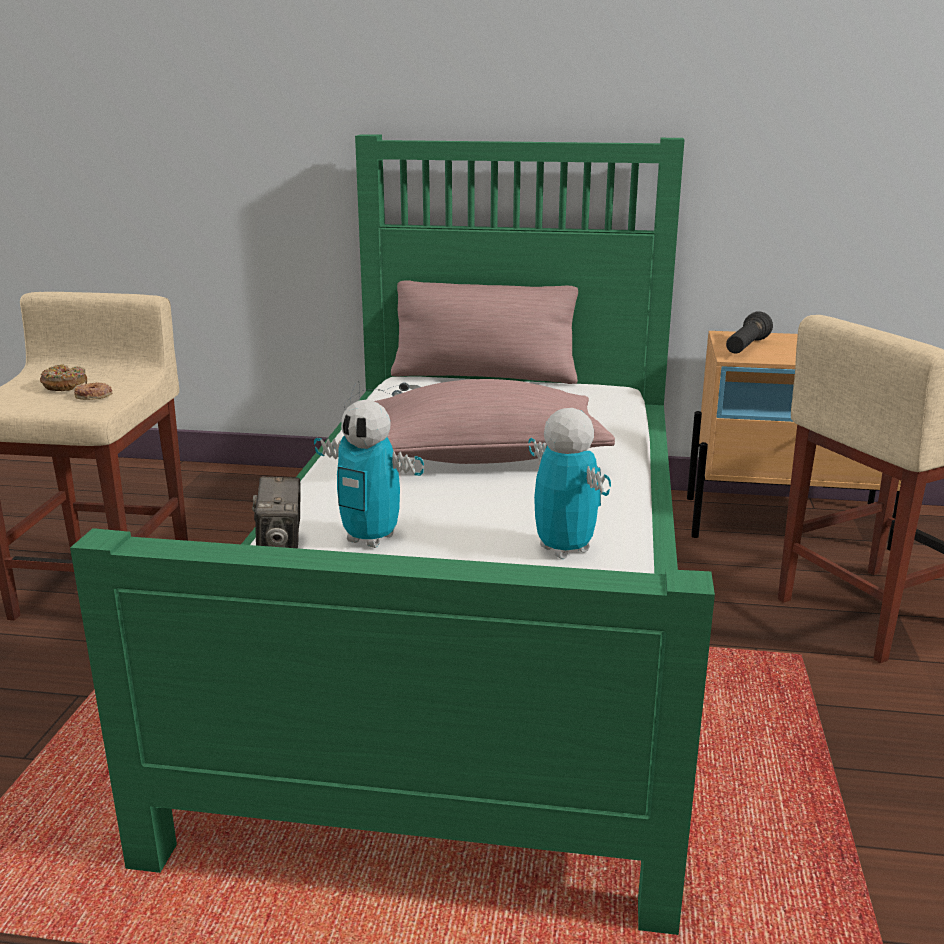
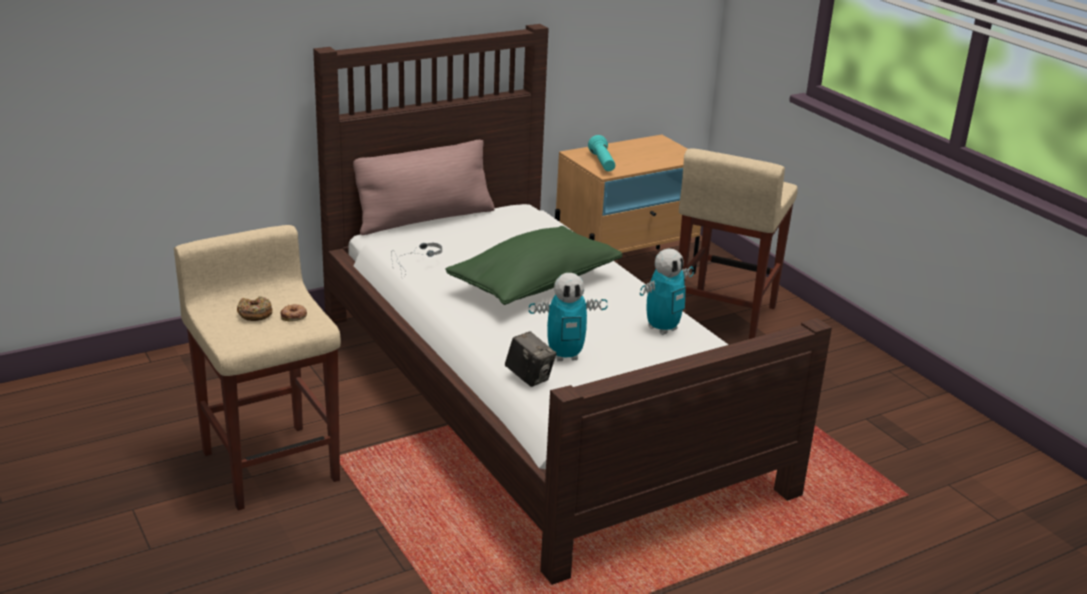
camera: 40 degrees left, 5 degrees up
(472, 622) = (537, 396): green bed -> brown bed
(482, 457) = (534, 284): pink pillow -> green pillow
(564, 549) = (662, 328): toy robot -> toy robot turned 120 degrees clockwise
(746, 348) = (602, 163): black flashlight -> turquoise flashlight

